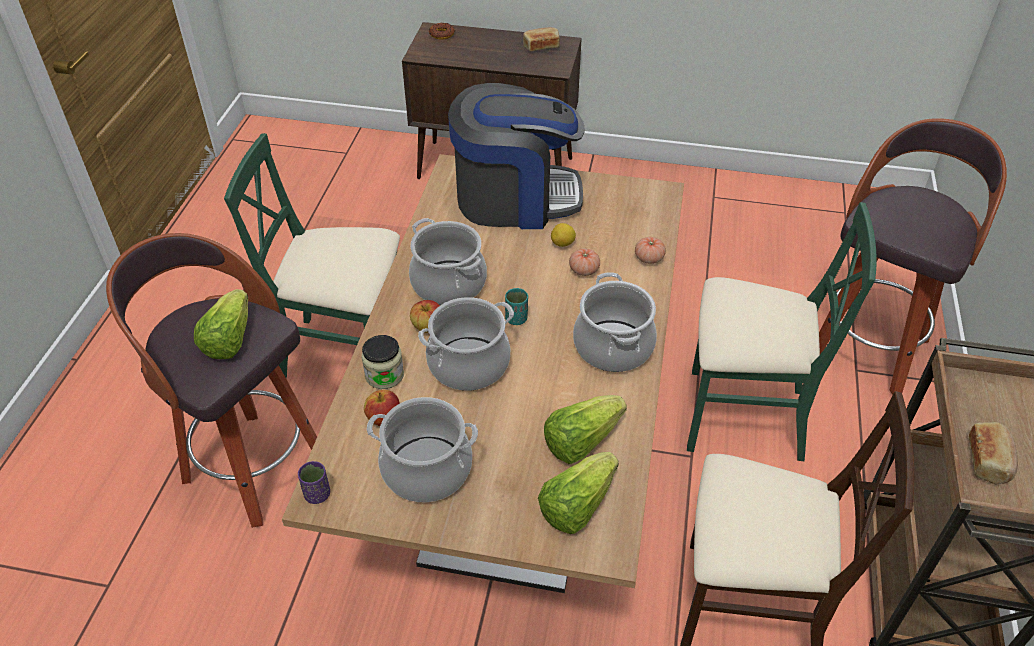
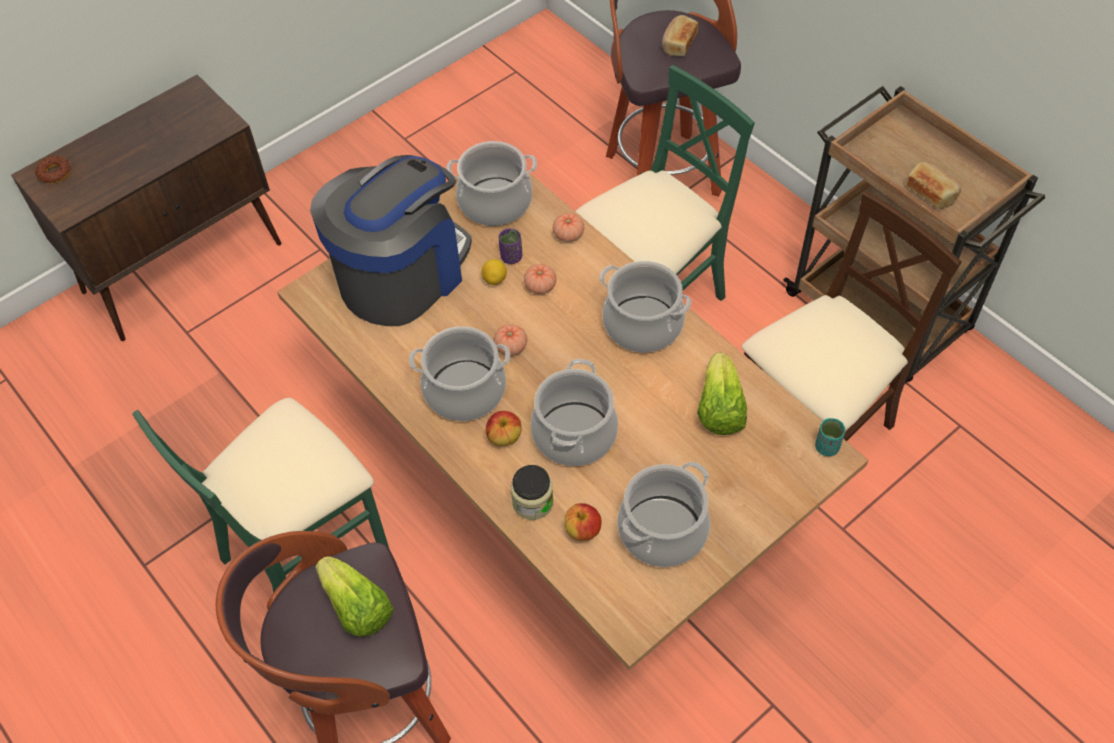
camera: 50 degrees left, 10 degrees up
(317, 494) = (625, 625): purple cup -> purple cup (511, 257)
(512, 285) = (511, 347): none -> tomato
(516, 319) = (553, 368): turquoise cup -> turquoise cup (827, 447)
(541, 46) = (174, 111): bread -> bread (678, 43)
(576, 505) = (777, 452): lettuce -> none
(631, 206) = (495, 202): none -> cooking pot

